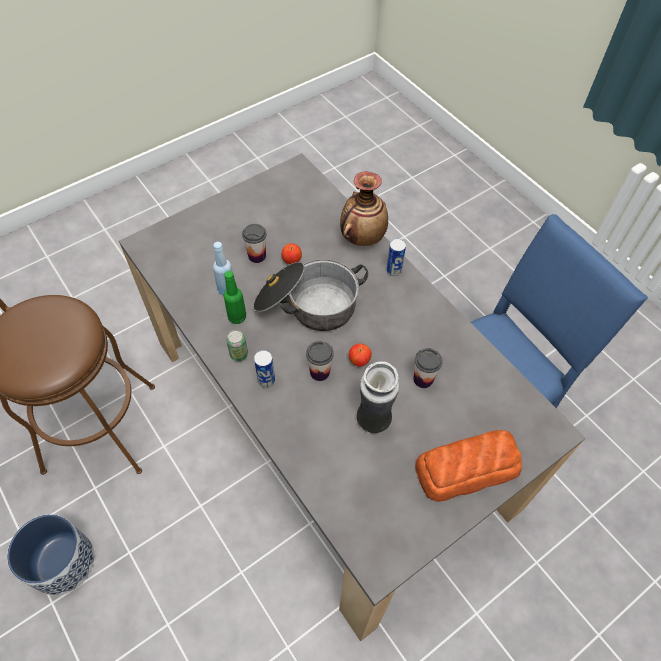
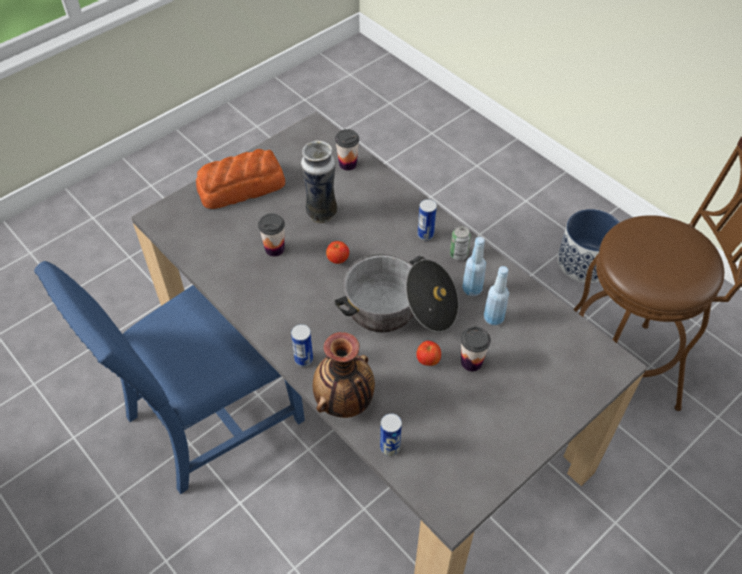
camera: 175 degrees right, 5 degrees down
(237, 317) = (472, 289): green bottle -> blue bottle
(319, 372) = (375, 246): cup -> cup (347, 164)
(332, 206) = (390, 447): none -> can

